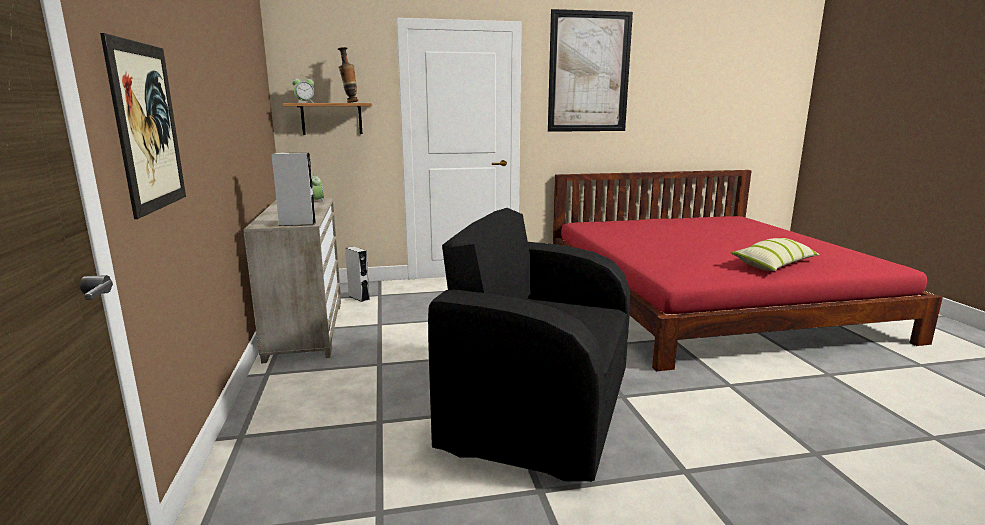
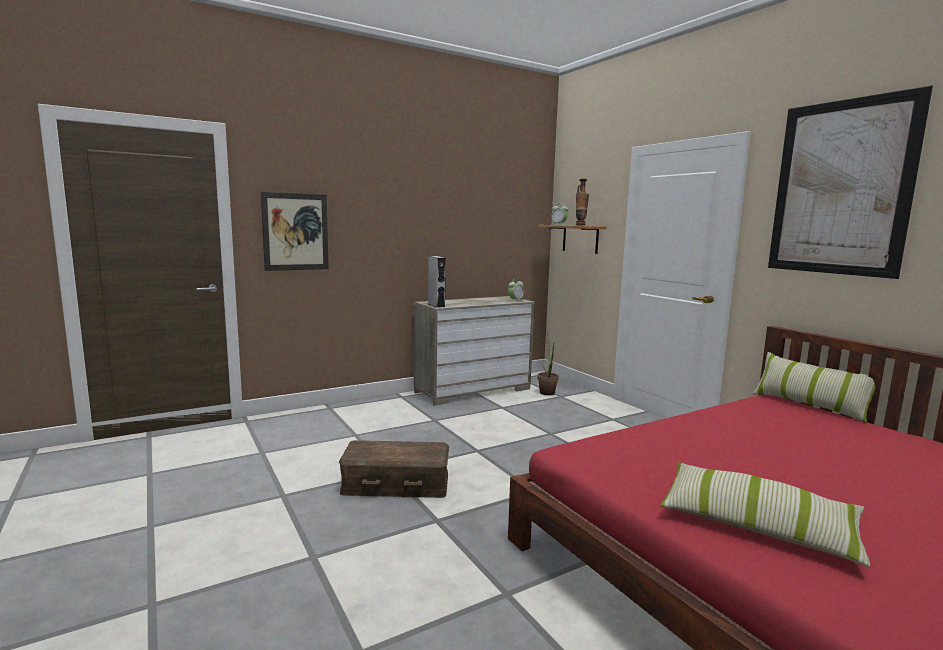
camera: 70 degrees right, 5 degrees down
(359, 297) = (546, 391): grey speaker -> potted plant
(539, 408) = (396, 483): black armchair -> brown storage box
(595, 221) = (809, 405): none -> pillow

